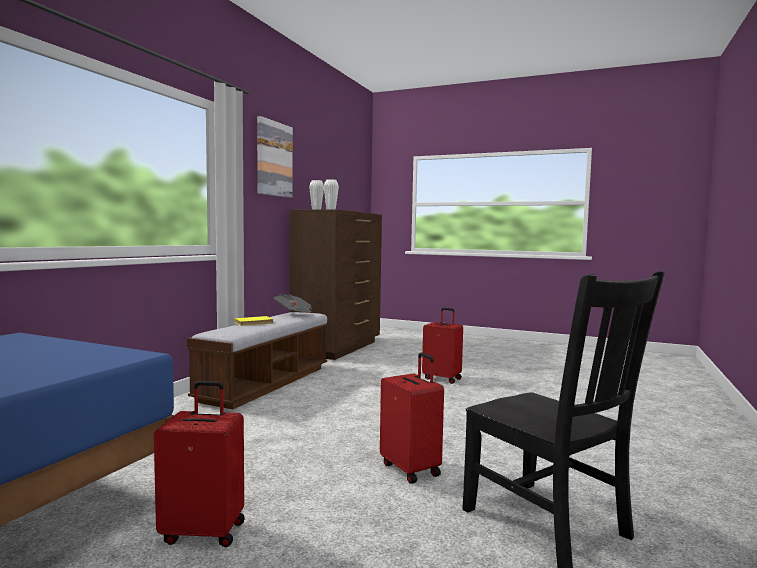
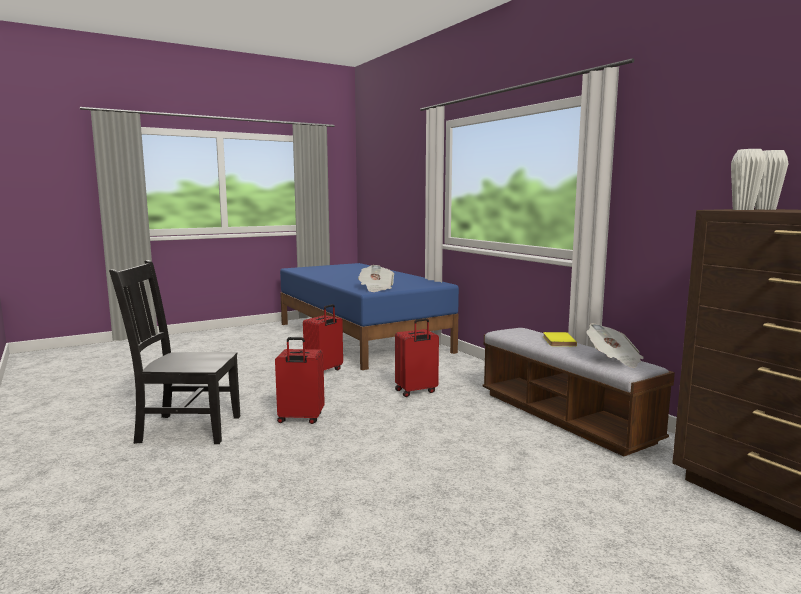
camera: 125 degrees right, 5 degrees up
(94, 355) = (376, 289): none -> newspaper
(273, 159) = (720, 128): picture -> none
(442, 378) = (508, 529): red suitcase -> red suitcase (416, 391)

